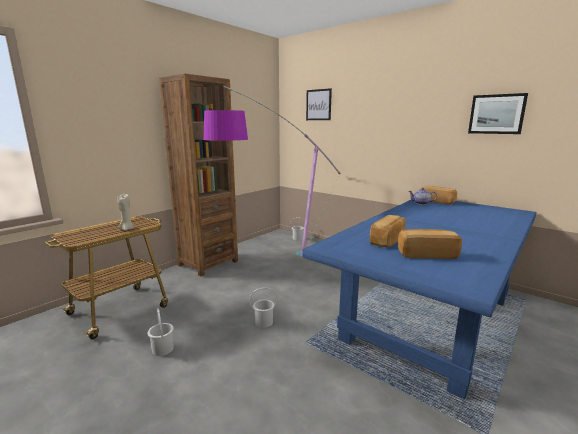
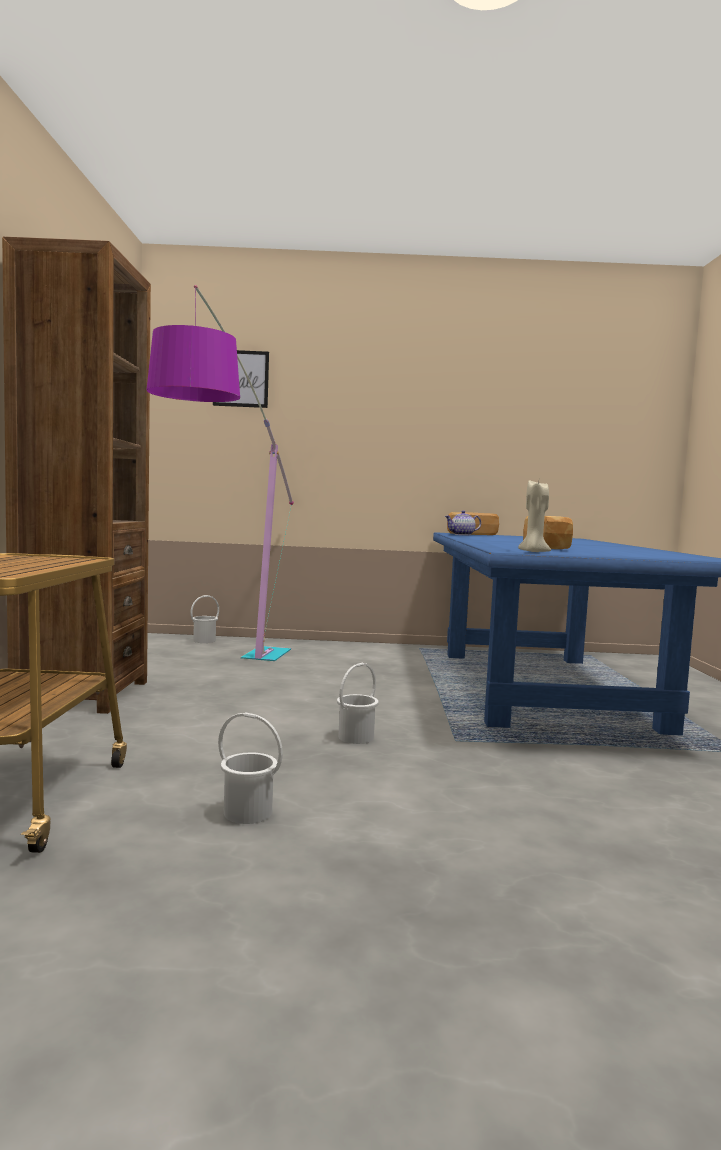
camera: 40 degrees left, 10 degrees down
(127, 229) = (56, 562): beige candle -> beige candle (533, 552)
(426, 254) = (614, 551): bread -> none
(496, 114) = (529, 412): picture -> none

